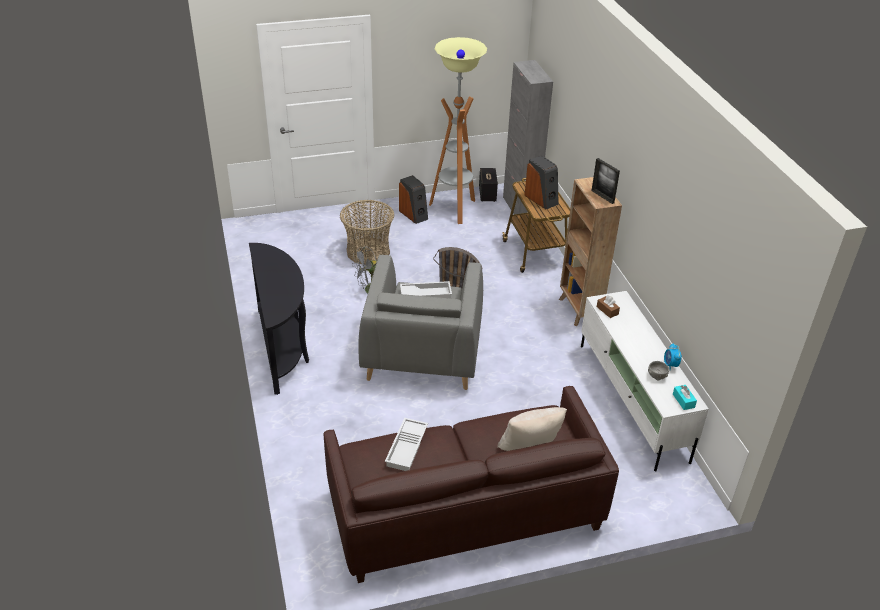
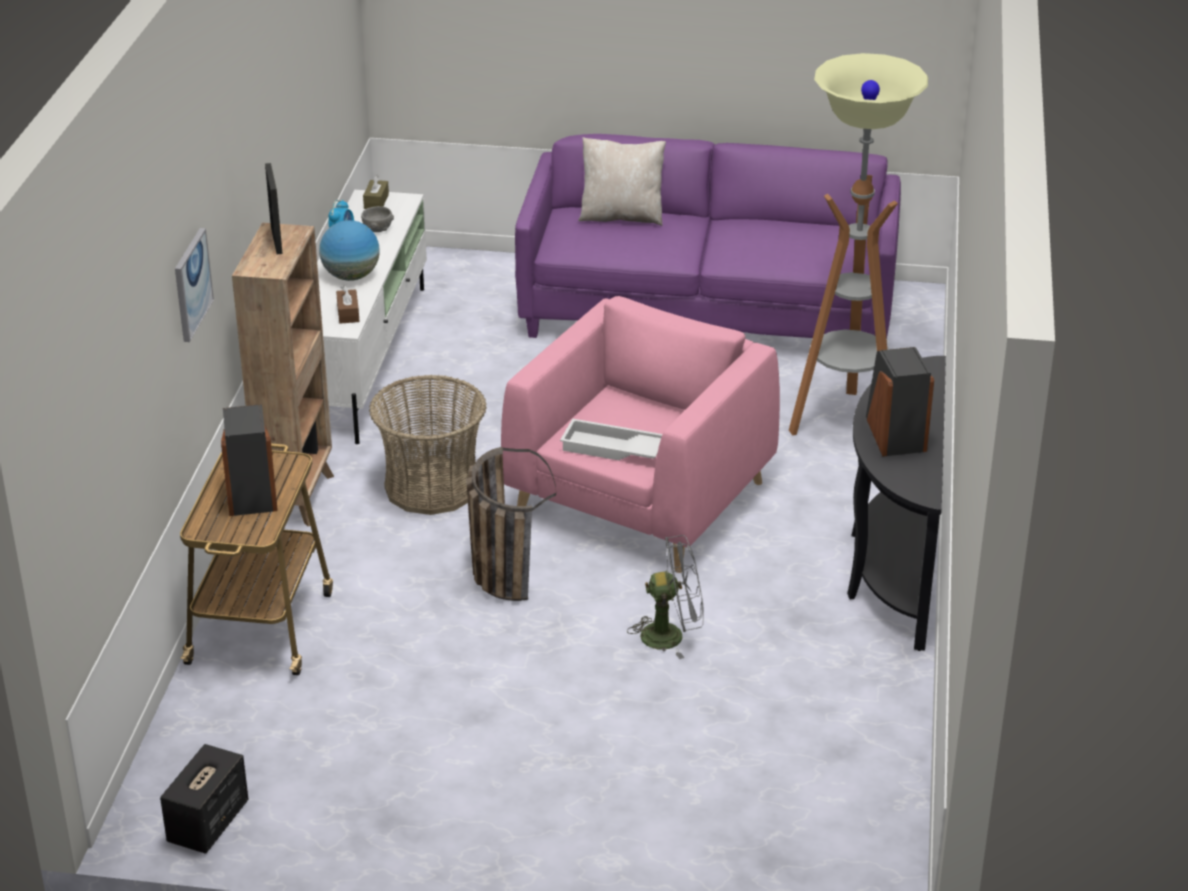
camera: 155 degrees left, 5 degrees down
(368, 252) = (624, 730): basket -> basket (431, 487)
(407, 448) = (781, 247): white tray -> none
(414, 214) = (447, 809): speaker -> speaker (894, 434)
(422, 353) = (640, 498): grey armchair -> pink armchair
(454, 209) = (333, 797): floor lamp -> floor lamp (844, 423)
(464, 509) = (708, 311): brown sofa -> purple sofa
(520, 208) = (171, 754): grey cabinet -> none
(592, 142) = (191, 284): none -> picture
(632, 335) = (351, 276): none -> globe
(683, 401) = (376, 201): turquoise tissue box -> brown tissue box

